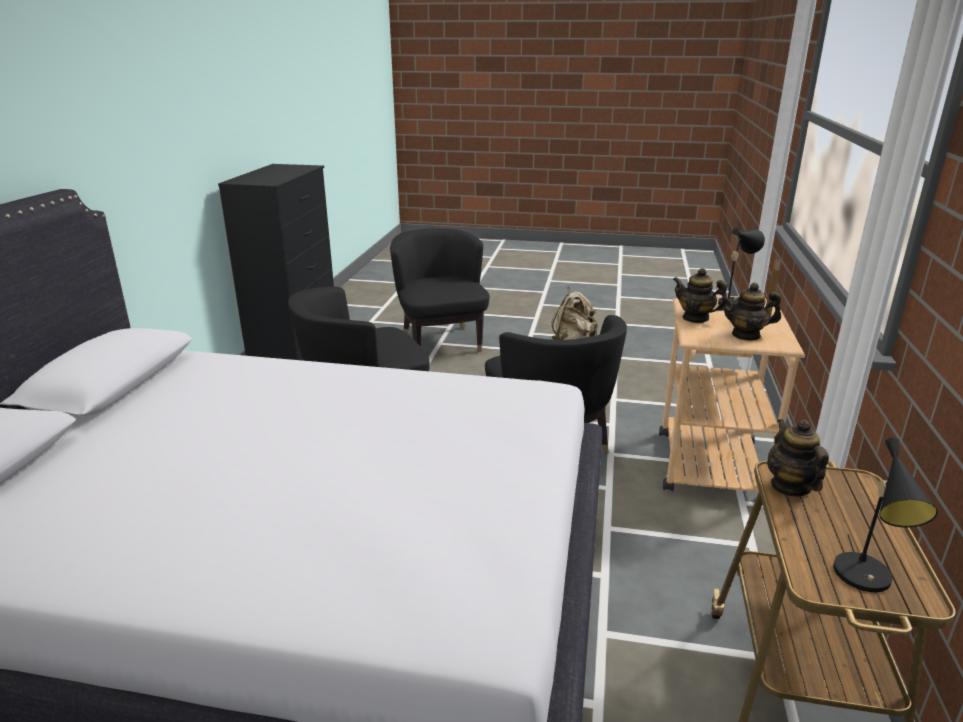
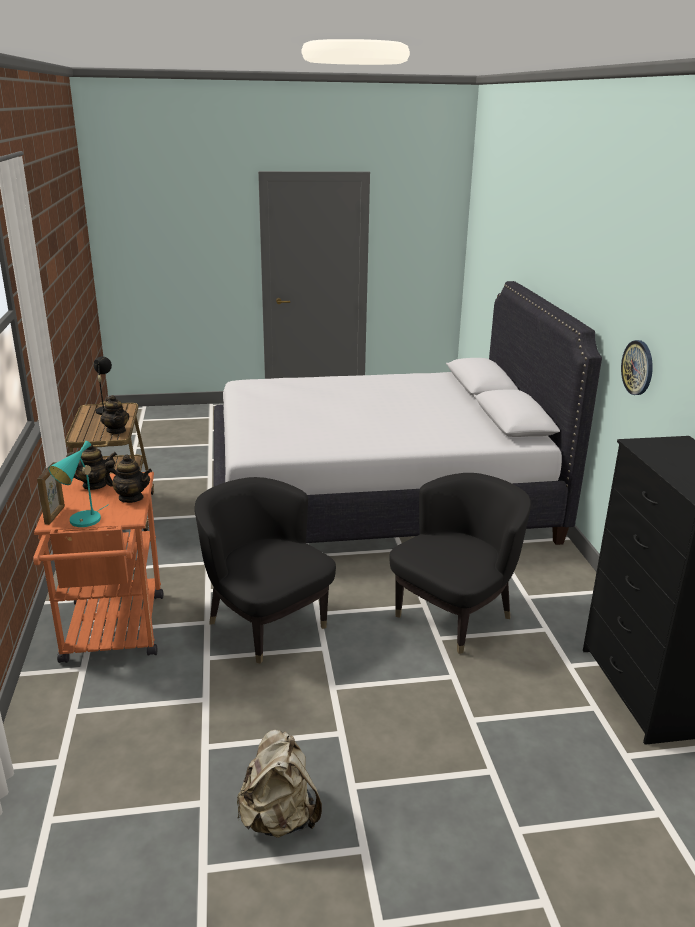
camera: 160 degrees right, 0 degrees up
(134, 182) = (638, 367): none -> wall clock
(440, 341) = (494, 776): black armchair -> none
(708, 458) = (113, 635): beige cart -> orange cart
(734, 302) = (82, 522): black table lamp -> turquoise table lamp

